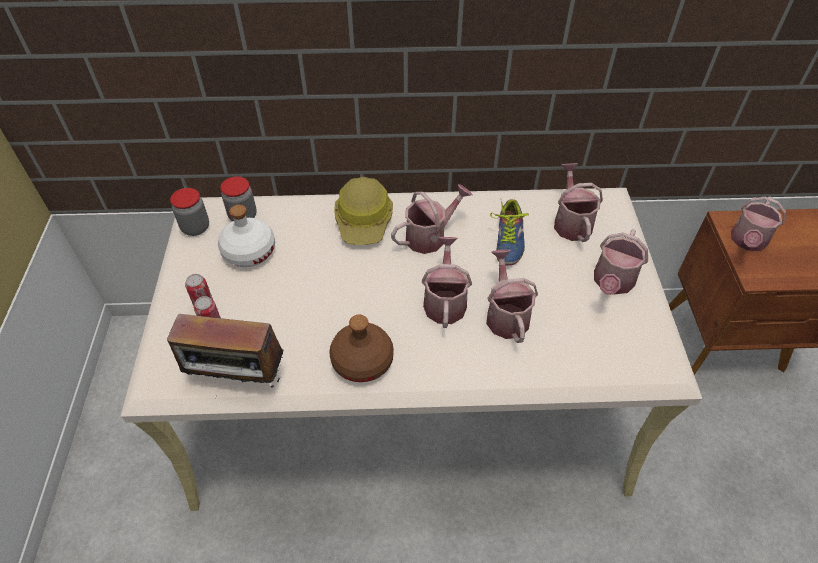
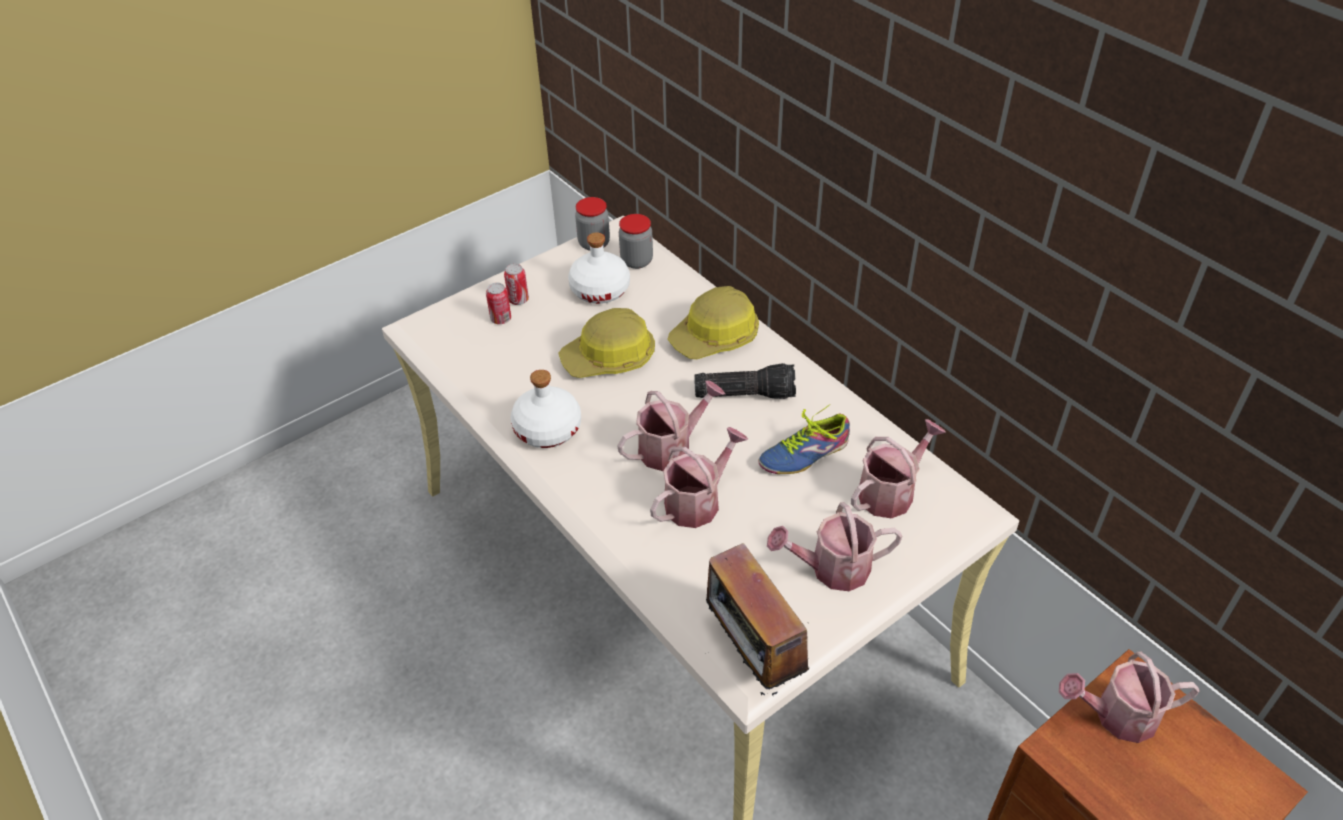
camera: 55 degrees right, 5 degrees down
(237, 378) = (463, 365): radio -> radio (752, 655)
(326, 285) = (610, 358): none -> hard hat
(362, 360) = (548, 429): brown bottle -> white bottle
(430, 236) = (745, 392): watering can -> flashlight

